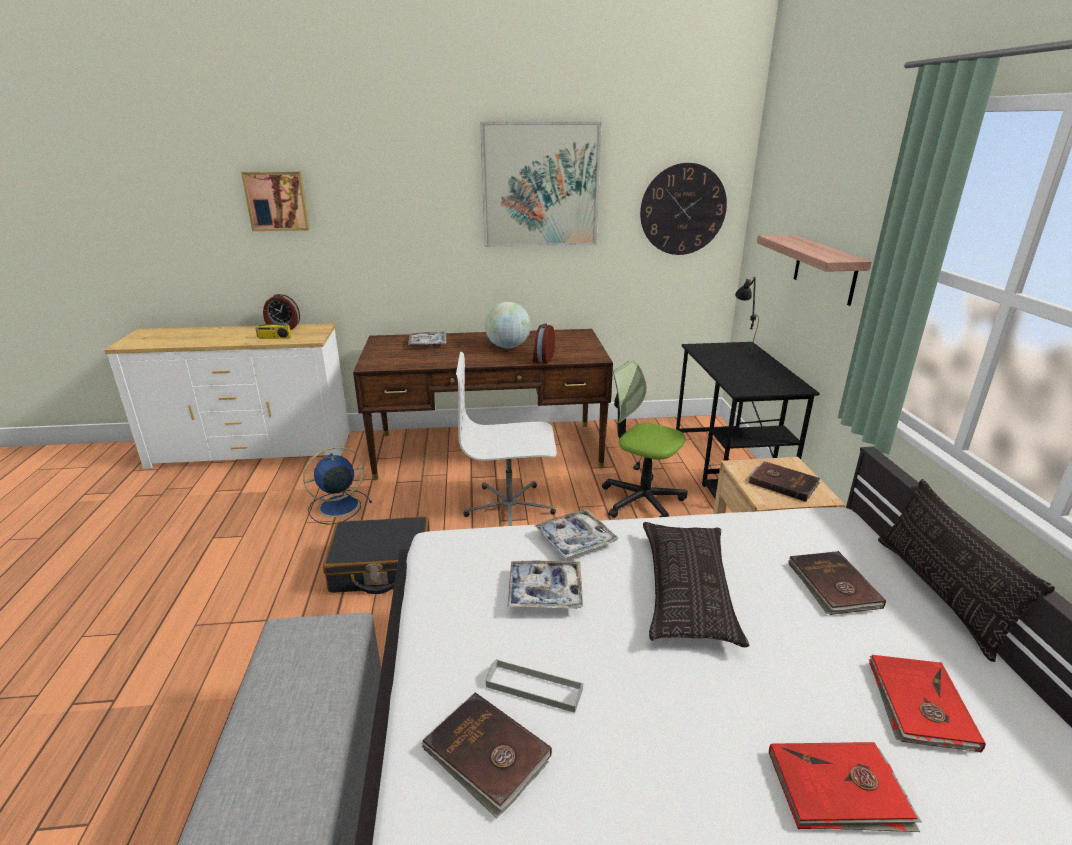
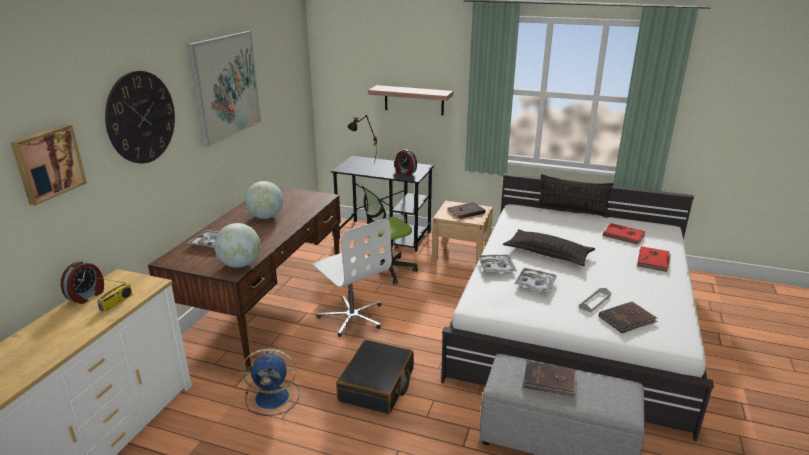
camera: 65 degrees left, 0 degrees up
(337, 507) = (274, 397): blue fan -> blue fan turned 90 degrees counterclockwise
(390, 364) = (240, 264): none -> globe
(510, 507) = (352, 317): white office chair -> white office chair turned 60 degrees counterclockwise
(543, 359) = (305, 211): alarm clock -> alarm clock (405, 172)
(683, 209) = (289, 83): wall clock -> wall clock (141, 117)
(832, 586) = (559, 225): brown book -> brown book (549, 381)

